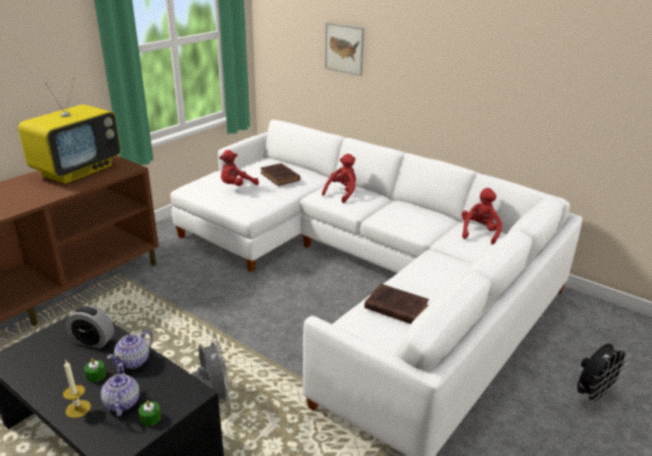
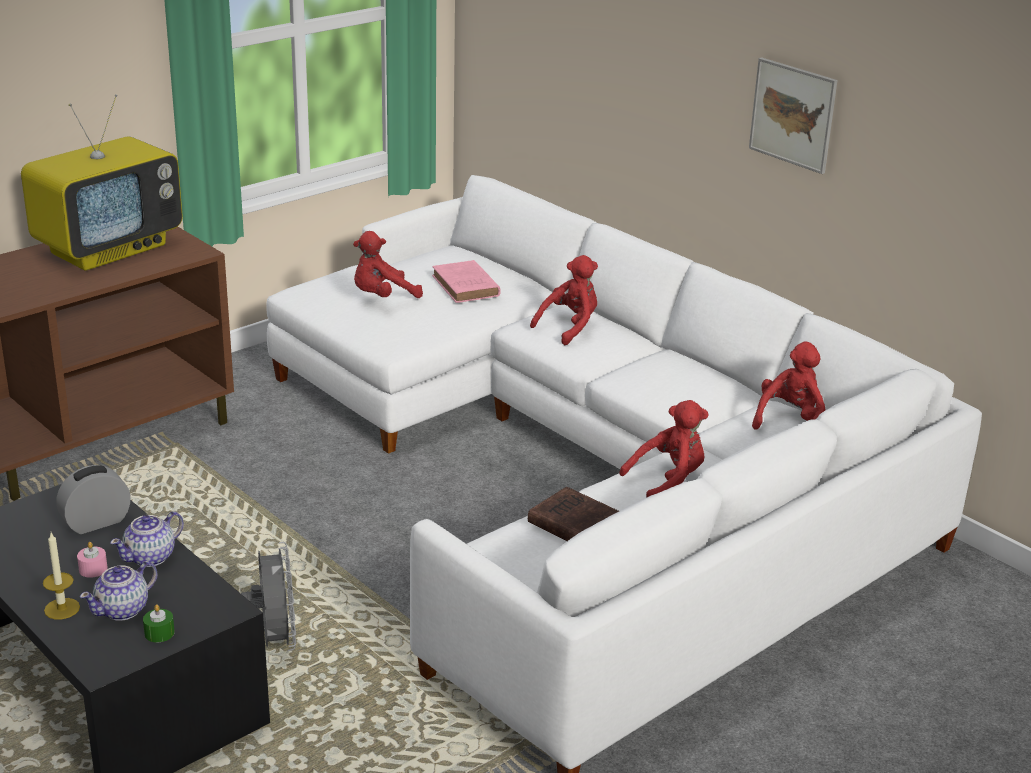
camera: 10 degrees right, 0 degrees up
(93, 341) = (96, 522): alarm clock -> alarm clock turned 120 degrees clockwise
(96, 375) = (93, 569): green candle -> pink candle
(122, 403) = (123, 609): teapot -> teapot turned 135 degrees counterclockwise
(280, 177) = (466, 287): brown book -> pink book
(344, 48) = (605, 57): picture -> picture (793, 115)
(431, 273) = (668, 481): none -> red plush toy
(593, 396) = (911, 721): black fan -> none

